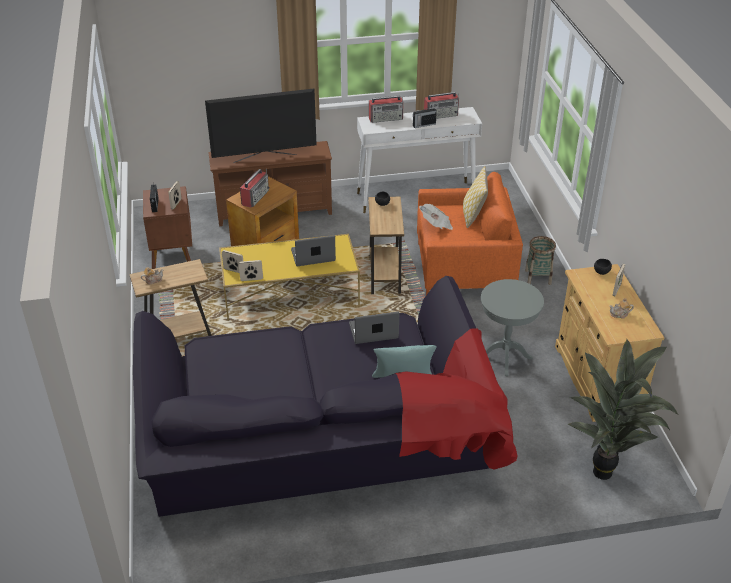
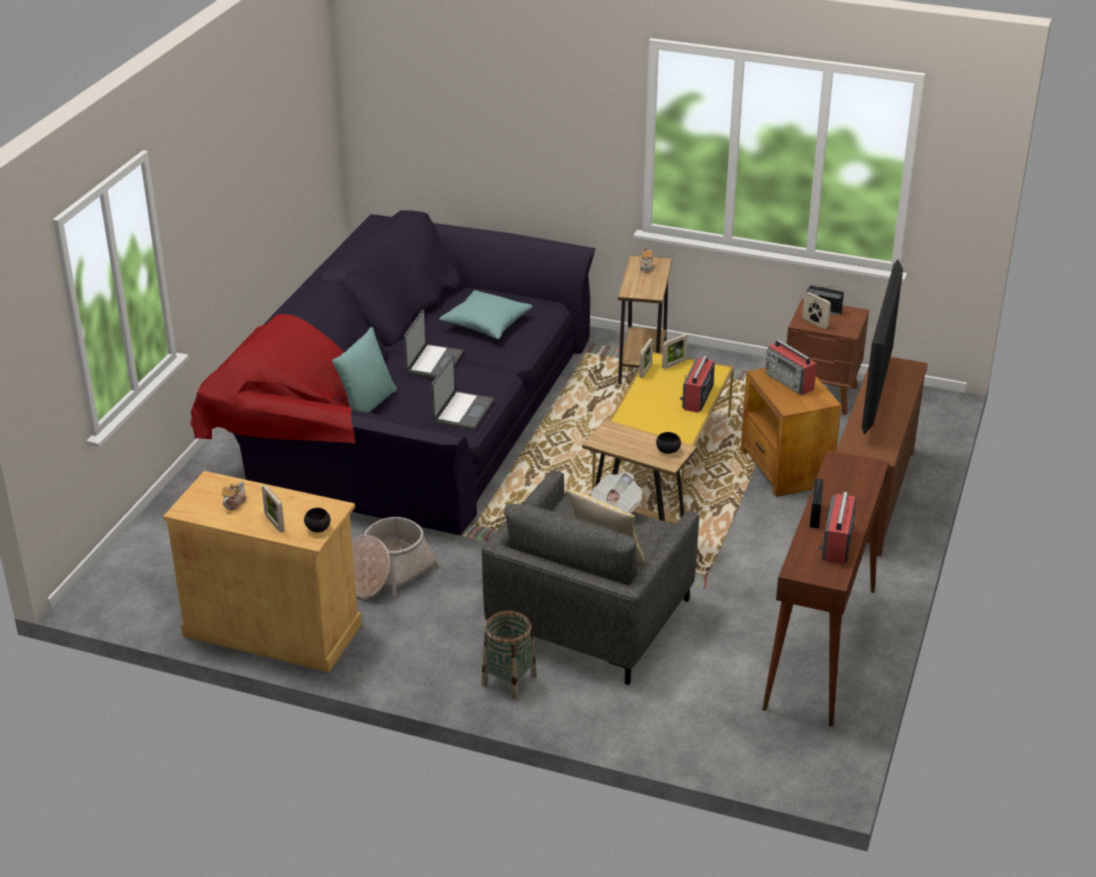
camera: 120 degrees right, 5 degrees down
(243, 371) = (486, 324): none -> turquoise pillow
(313, 256) = (655, 424): laptop -> laptop (433, 363)
(386, 118) = (864, 486): radio -> radio (697, 398)
(416, 197) = (820, 649): white console table -> brown console table
(464, 269) = (589, 617): orange armchair -> grey armchair
(505, 357) = (386, 573): grey side table -> basket
(605, 470) = (153, 564): potted plant -> none

